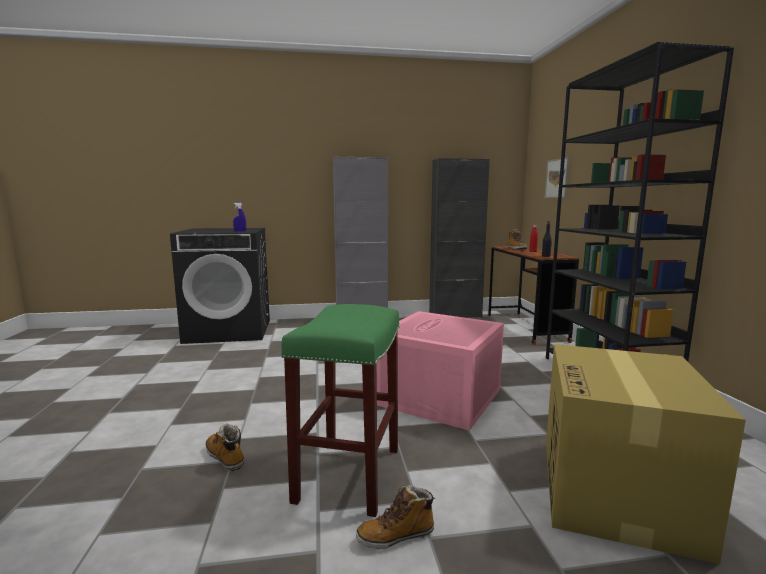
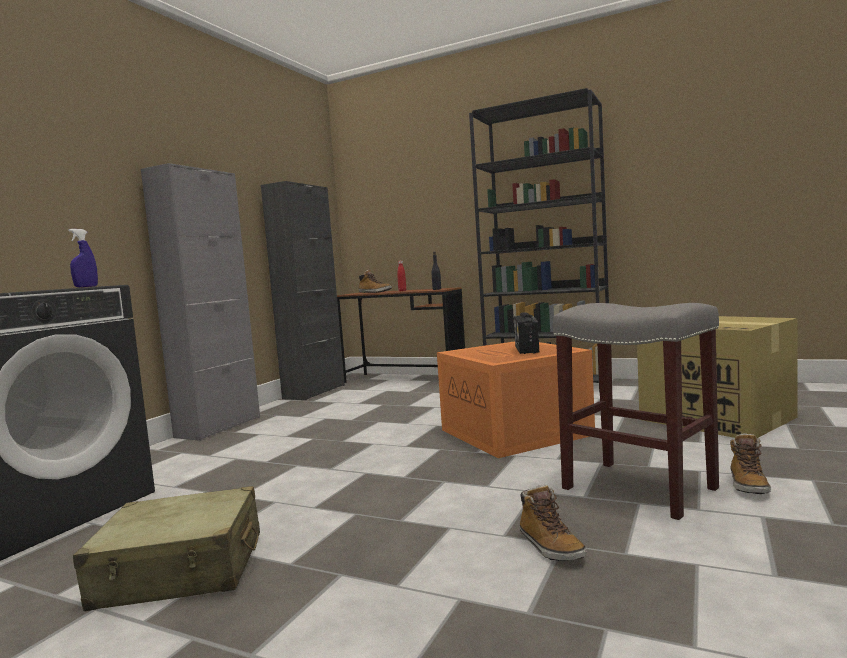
camera: 55 degrees left, 5 degrees down
(180, 375) = (181, 571): none -> beige suitcase
(225, 457) = (550, 547): boot -> boot turned 105 degrees counterclockwise
(348, 473) = (636, 488): green stool -> grey stool
(440, 397) = (517, 432): pink storage box -> orange storage box
(448, 331) = (526, 350): none -> radio
(557, 178) = (402, 211): picture -> none

